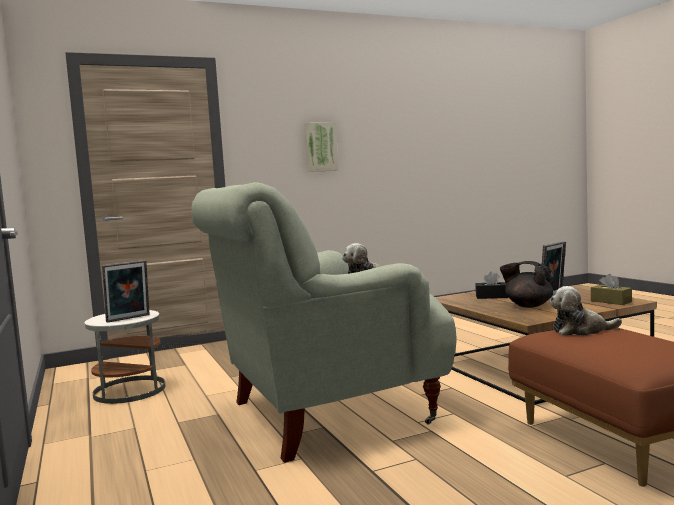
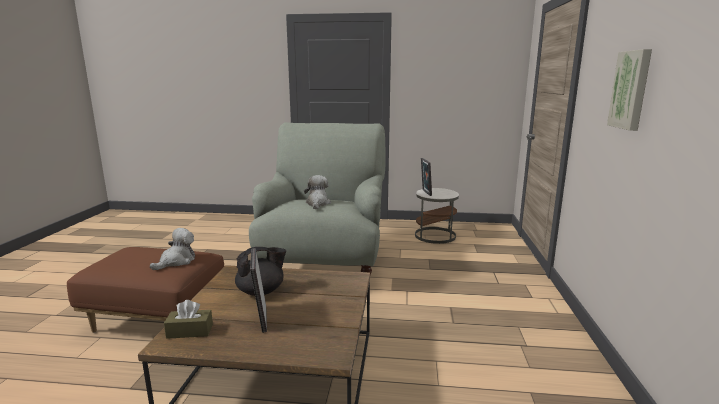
camera: 120 degrees right, 10 degrees up
(491, 296) = (320, 296): black tissue box -> none

